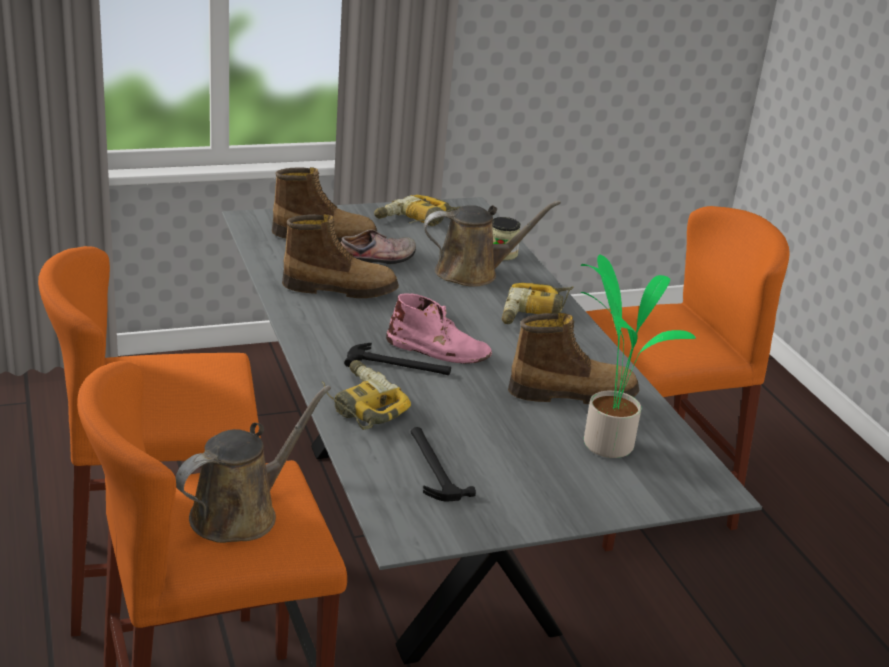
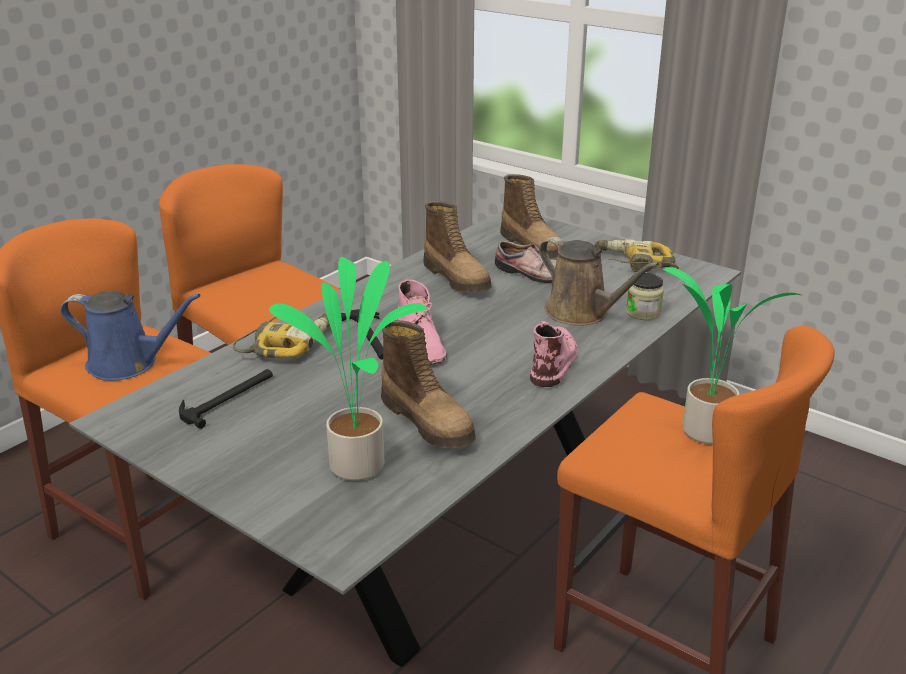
camera: 60 degrees right, 0 degrees up
(241, 513) = (128, 364): brown watering can -> blue watering can
(535, 314) = (553, 361): power drill -> pink boot
(657, 316) = (703, 432): none -> potted plant

